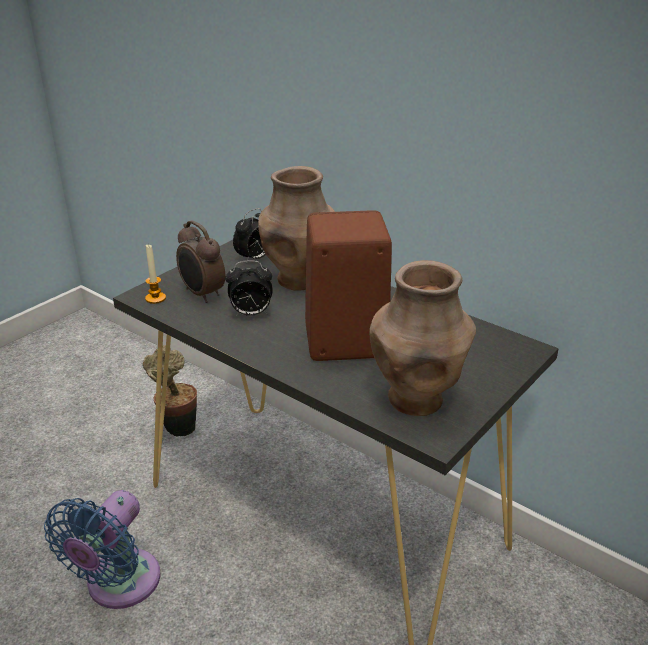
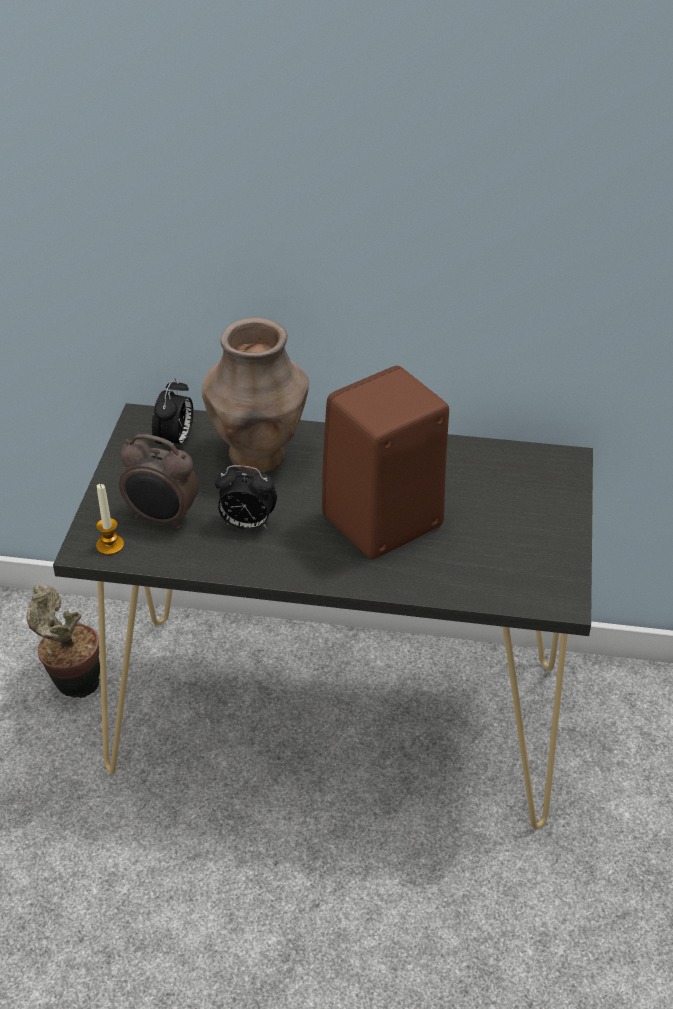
camera: 30 degrees left, 10 degrees up
(118, 585) = (167, 906): blue fan -> none
(251, 314) = (247, 524): alarm clock -> alarm clock turned 45 degrees clockwise
(416, 400) = (511, 566): brown vase -> none

